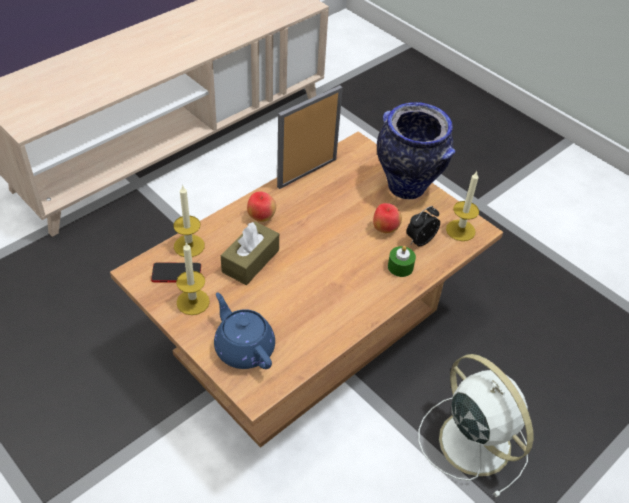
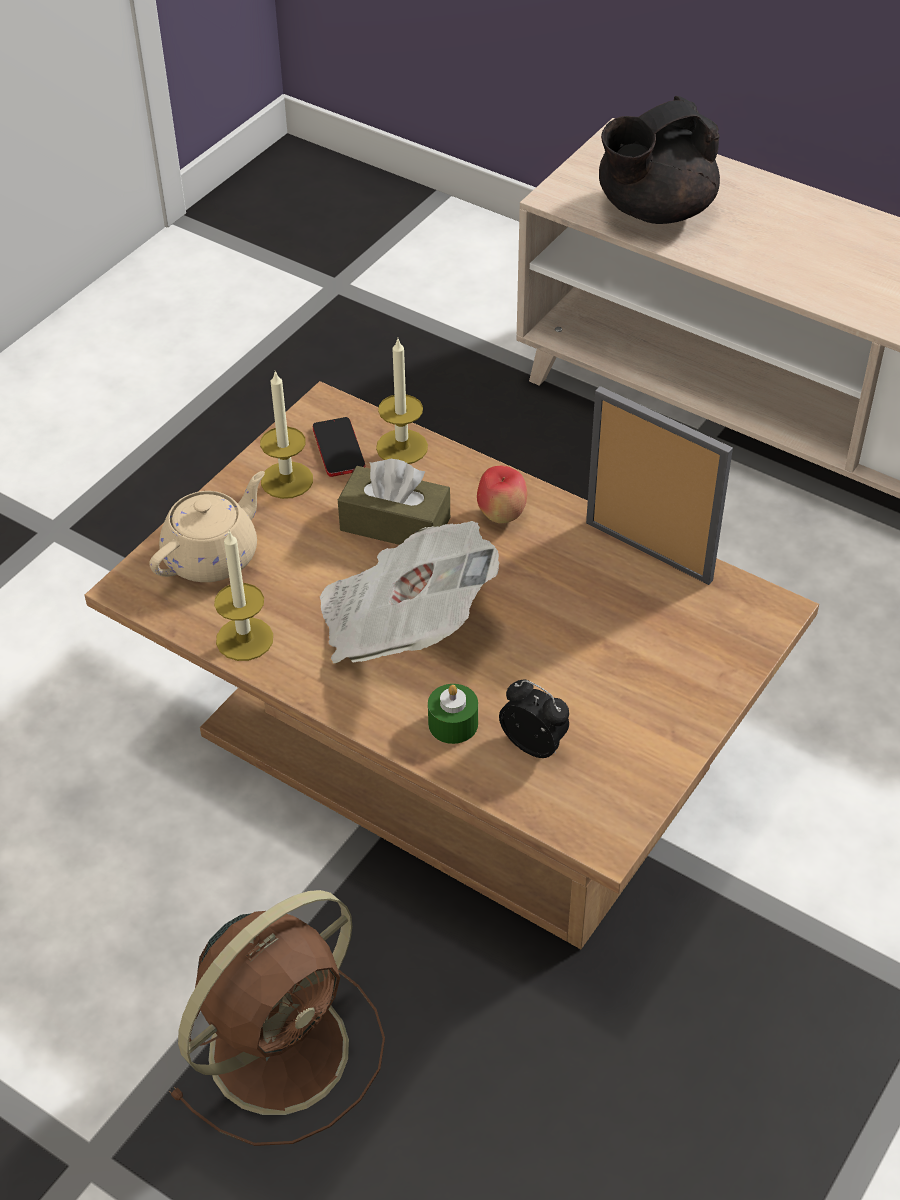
camera: 80 degrees right, 0 degrees up
(65, 97) = (653, 210): none -> black teapot
(243, 348) = (213, 556): blue teapot -> beige teapot
(327, 272) = (403, 624): none -> newspaper
(385, 229) = (543, 687): apple -> none
(407, 188) = (679, 706): vase -> none
(460, 230) = (591, 807): candle -> candle (244, 639)
(472, 440) = (284, 1046): white fan -> brown fan

